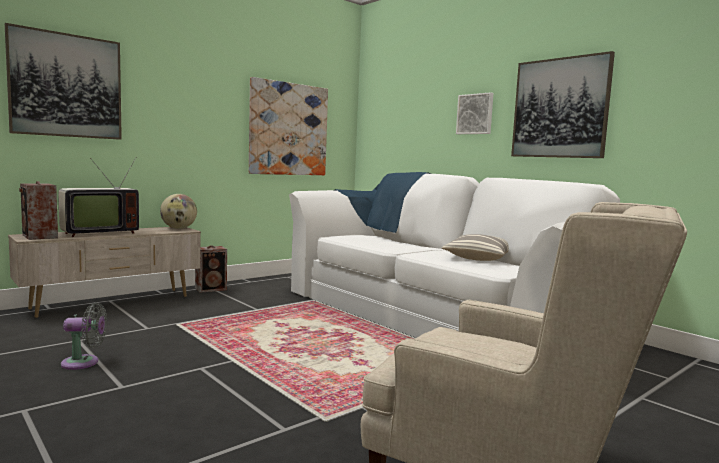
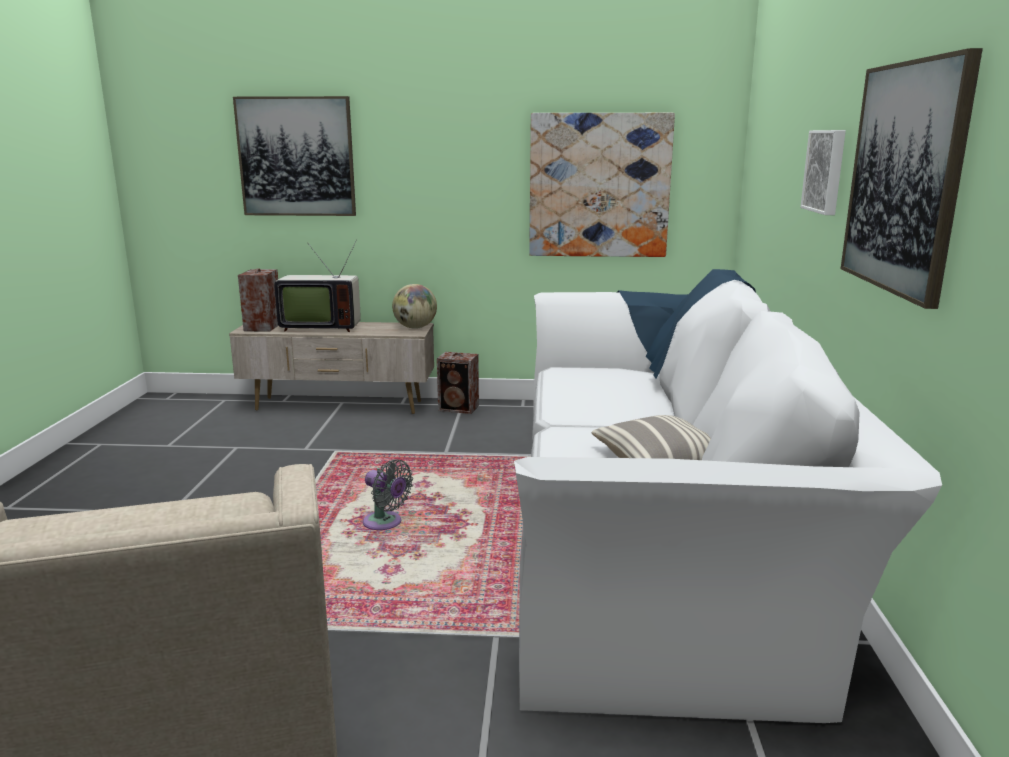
camera: 45 degrees right, 10 degrees up
(84, 363) = (195, 475): grey fan -> grey fan (385, 523)

